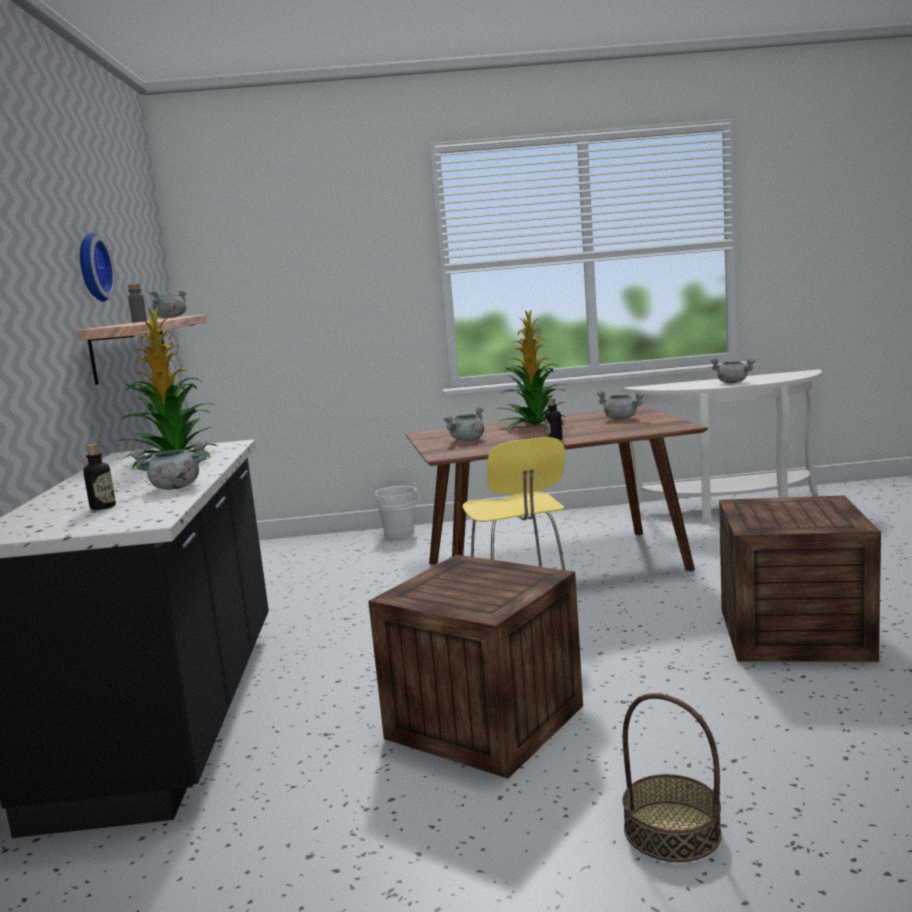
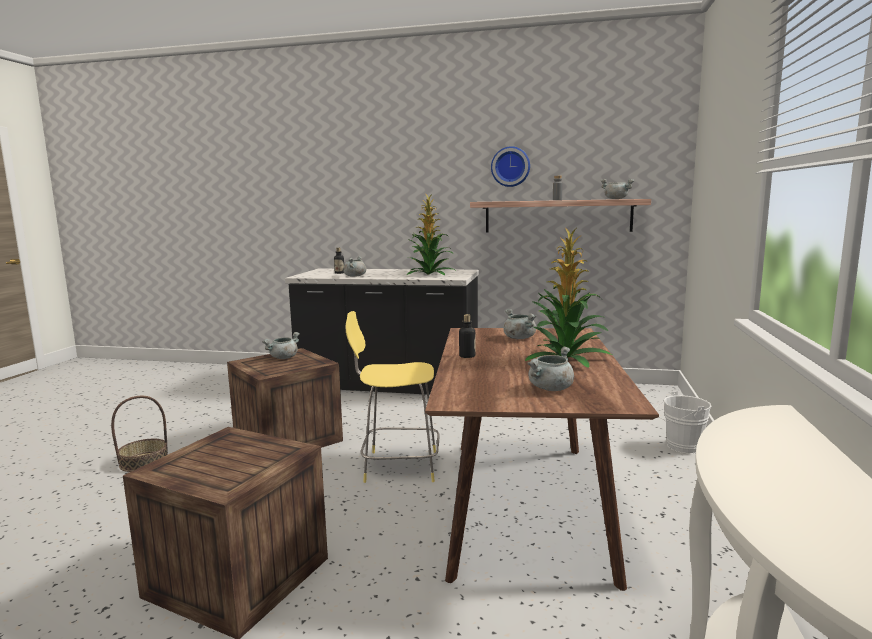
camera: 105 degrees right, 0 degrees up
(733, 383) = (768, 484): grey cooking pot -> grey cooking pot (283, 358)

